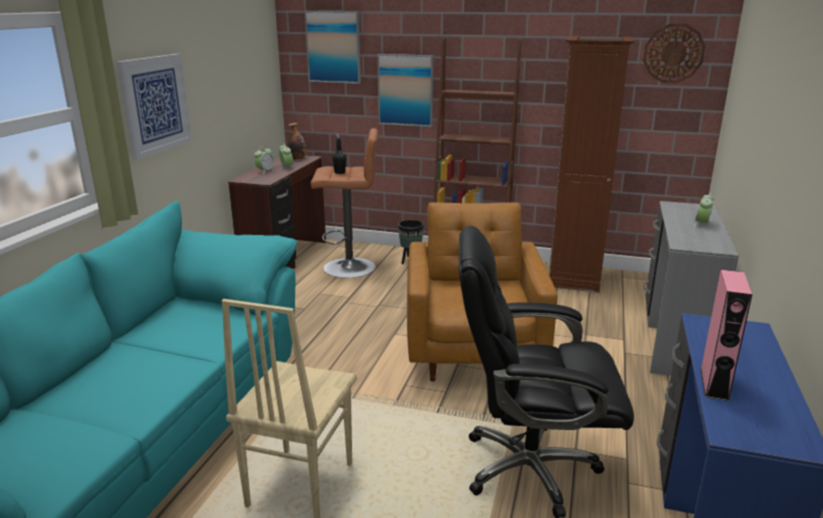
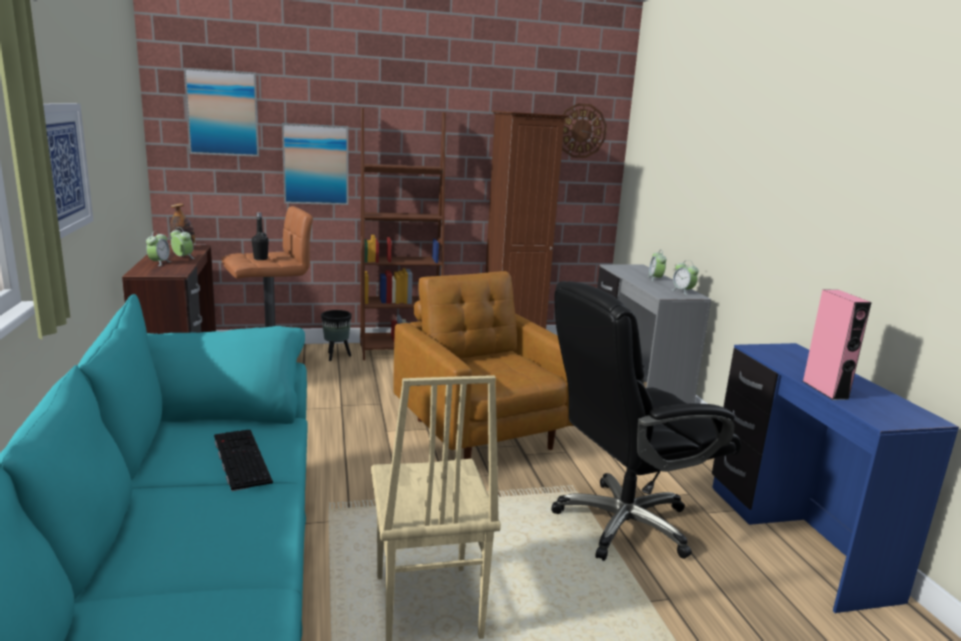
camera: 30 degrees left, 5 degrees down
(194, 336) = (239, 458): none -> keyboard
(714, 242) = (683, 291): none -> alarm clock

